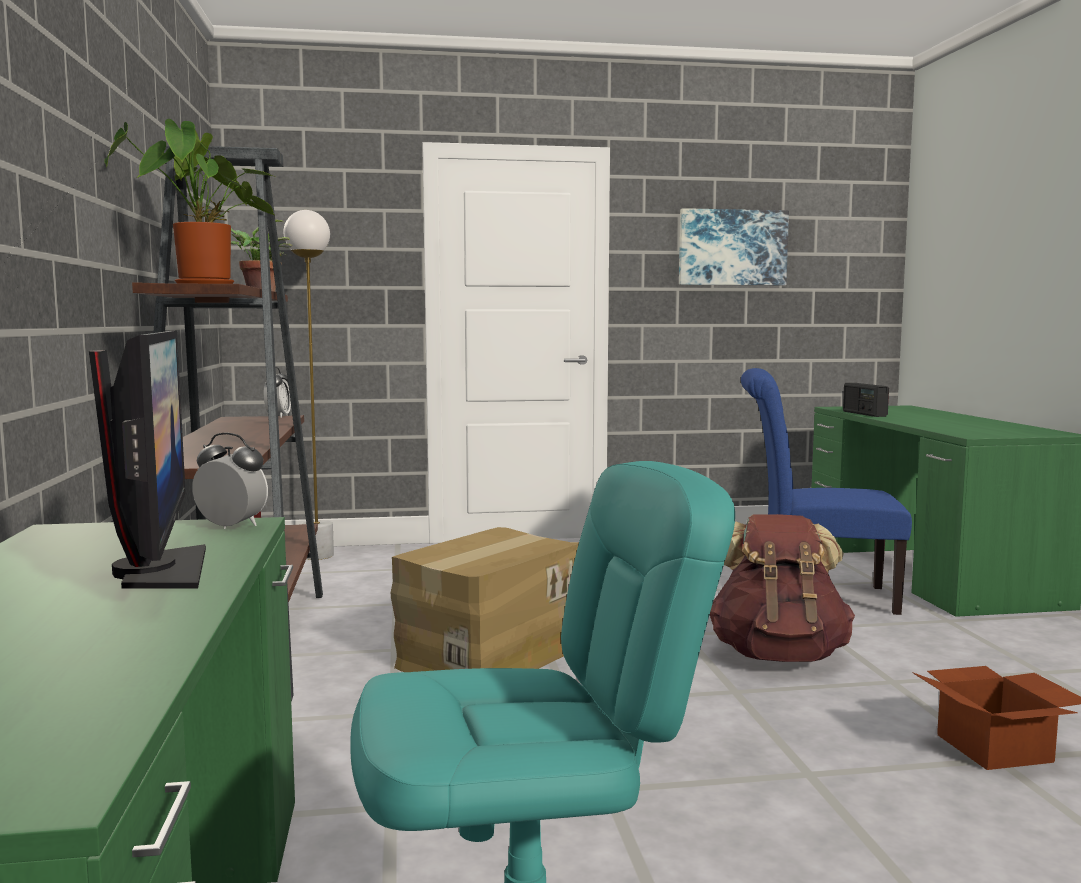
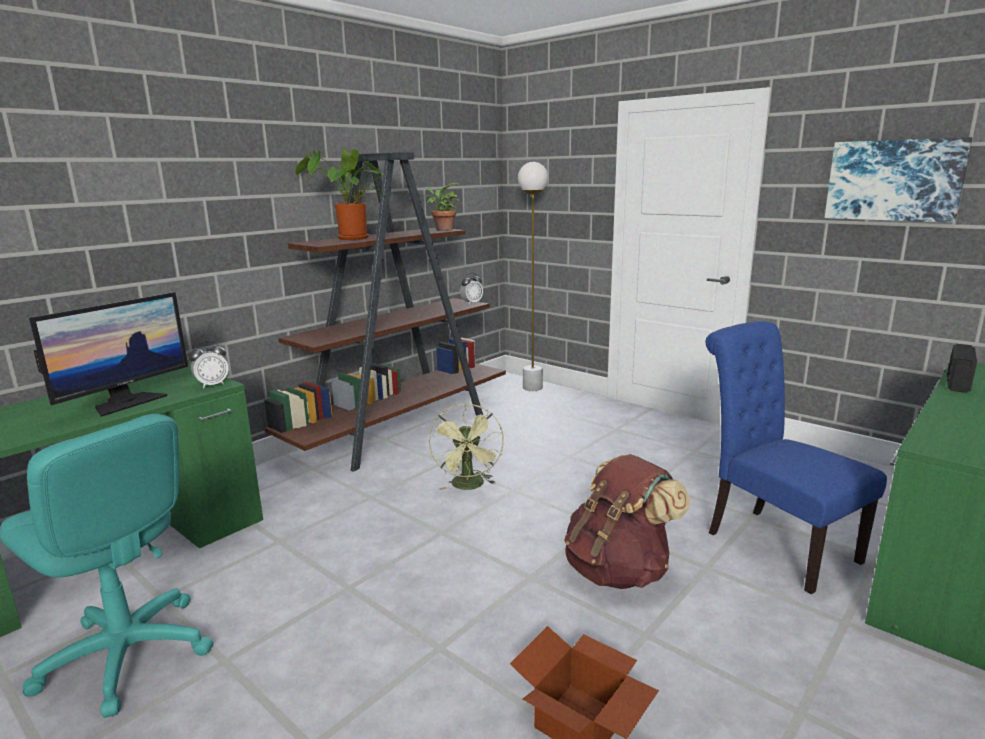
camera: 50 degrees right, 10 degrees up
(232, 527) = (212, 385): alarm clock -> alarm clock turned 75 degrees clockwise
(489, 656) = (469, 486): cardboard box -> green fan

